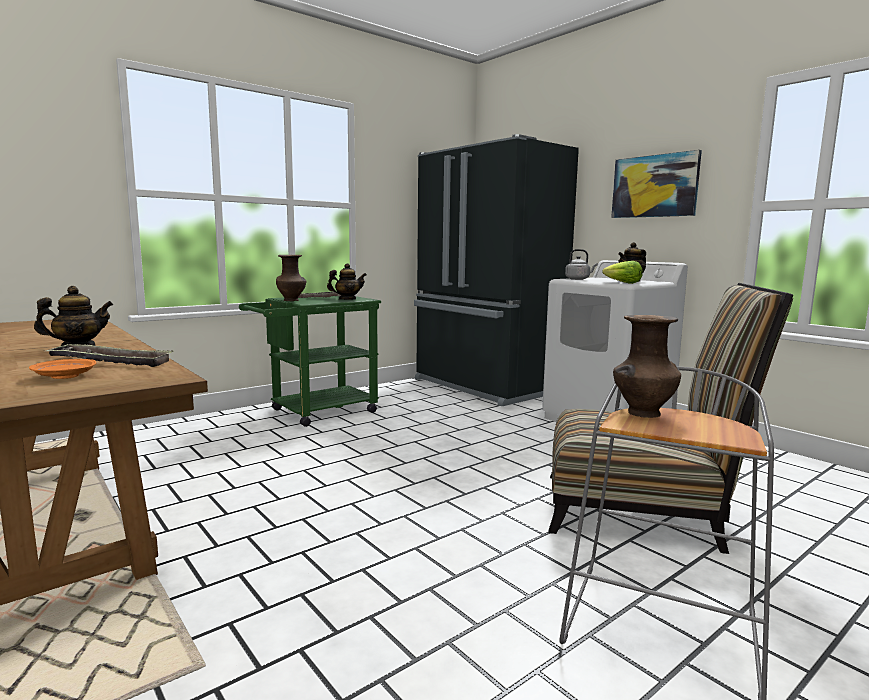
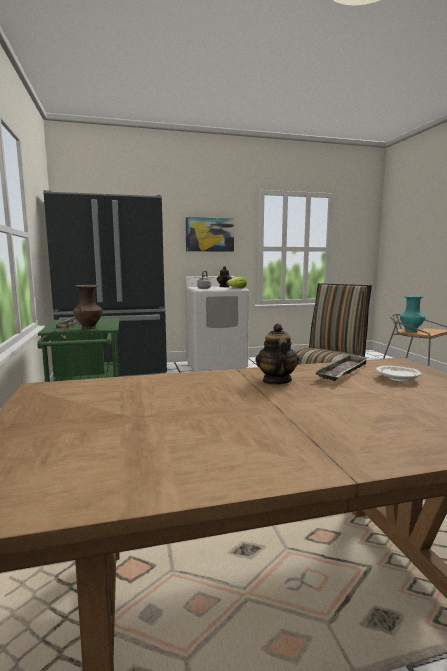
camera: 65 degrees left, 0 degrees up
(64, 376) = (398, 379): orange plate -> white plate
(347, 299) = (104, 321): teapot -> none
(642, 413) = (411, 331): brown vase -> turquoise vase

